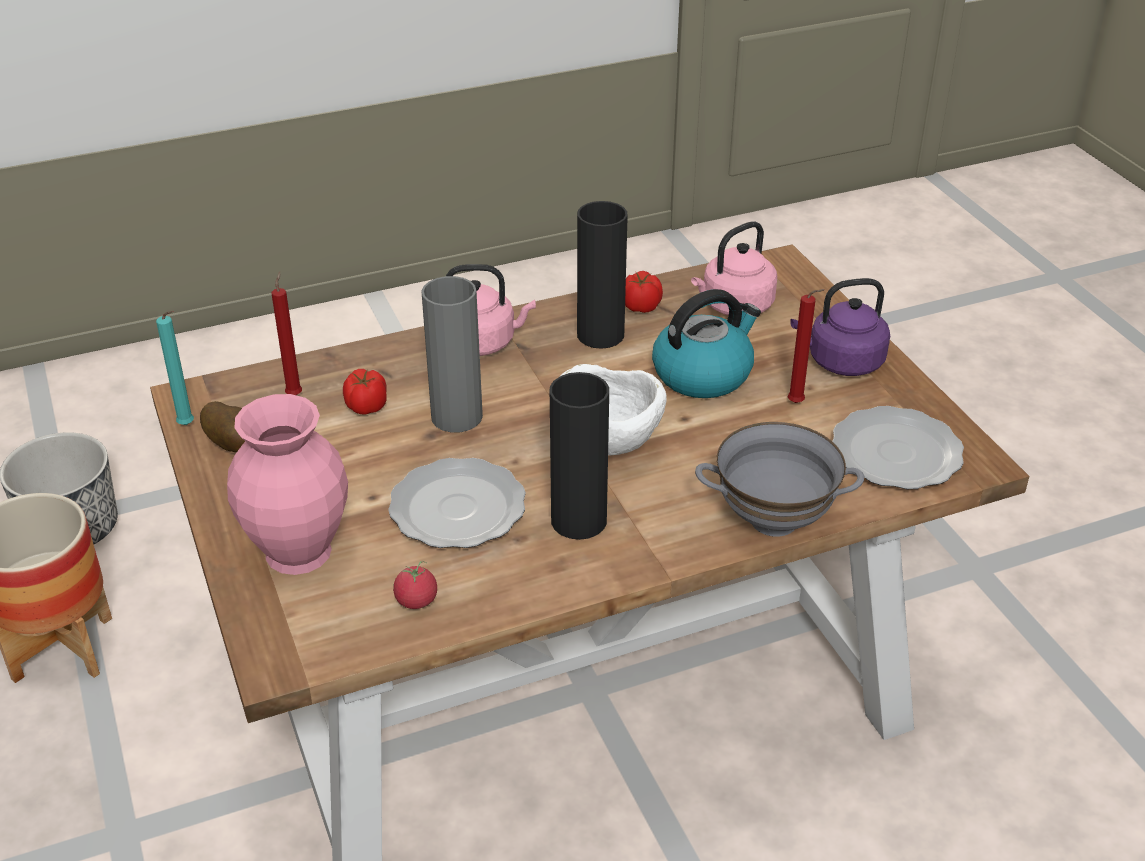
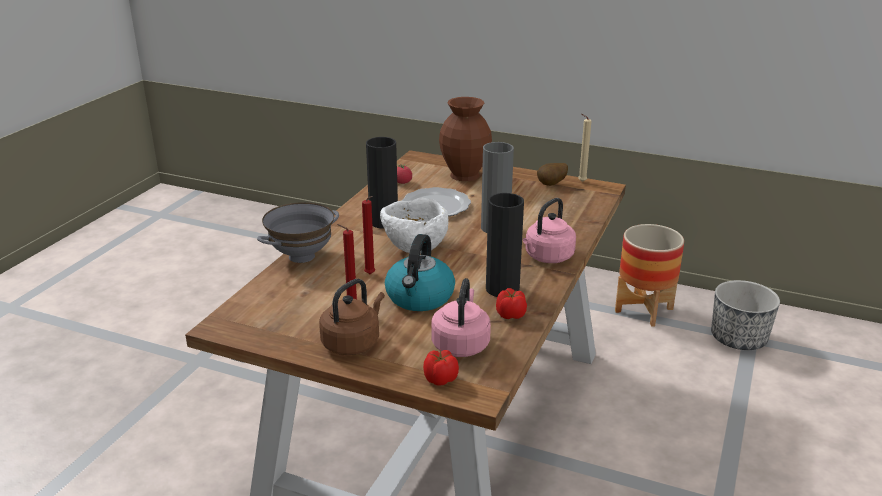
camera: 135 degrees right, 10 degrees down
(188, 426) = (580, 181): turquoise candle -> beige candle
(295, 394) = (572, 205): red candle -> red candle (371, 275)
(300, 550) = (465, 175): pink vase -> brown vase
(366, 407) = (536, 214): tomato -> tomato (440, 378)
(841, 362) = (353, 342): purple kettle -> brown kettle
(896, 451) = (271, 310): plate -> none

